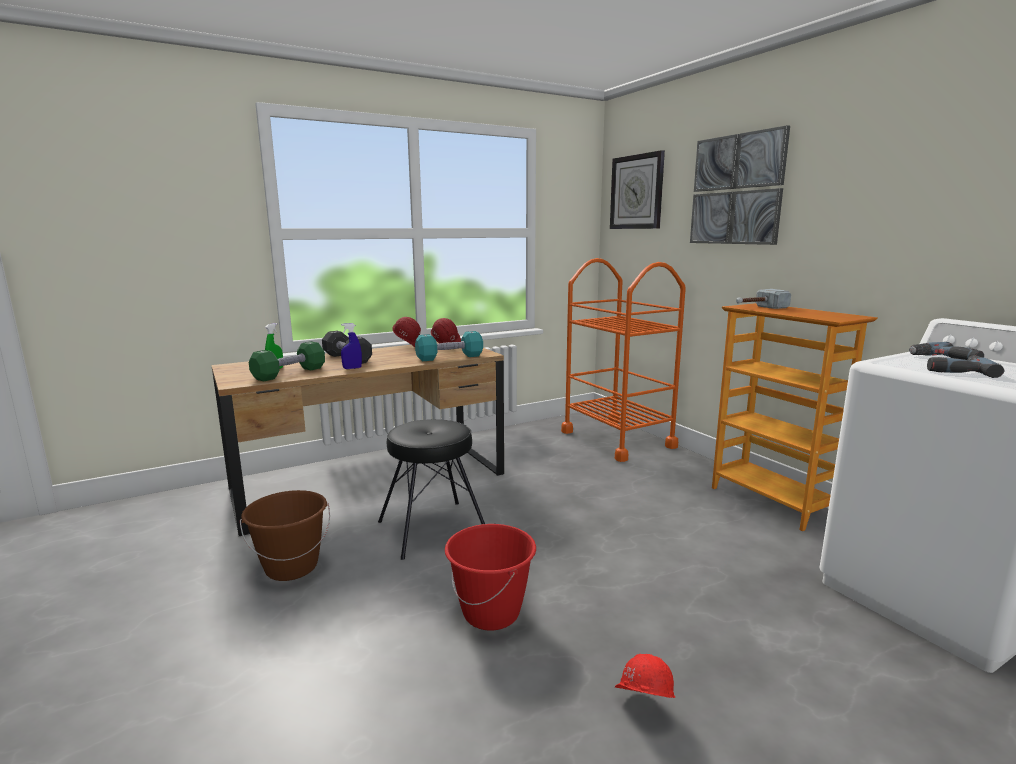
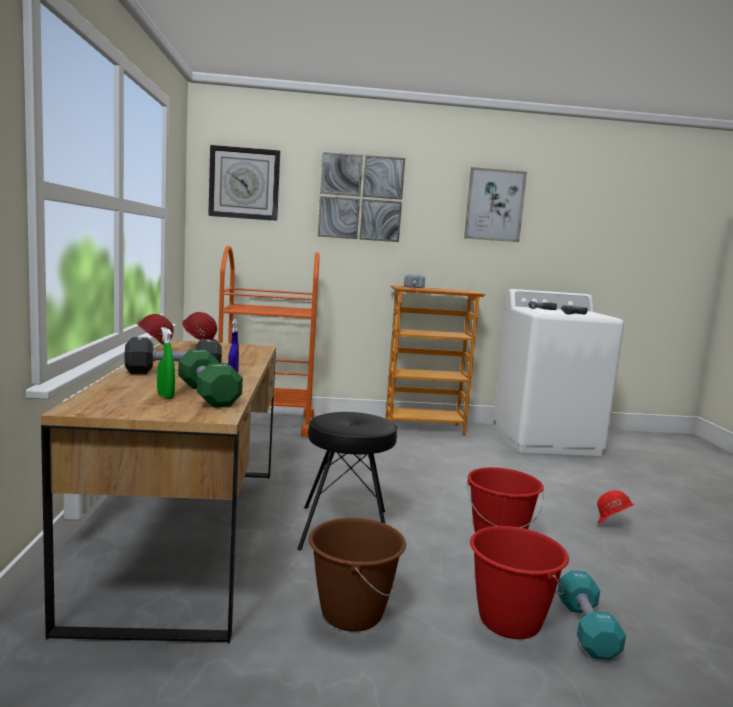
camera: 65 degrees left, 5 degrees down
(312, 648) = (509, 621): none -> red bucket
(449, 357) = (254, 354): turquoise dumbbell -> turquoise dumbbell (586, 629)
(930, 171) = (494, 205): none -> picture

